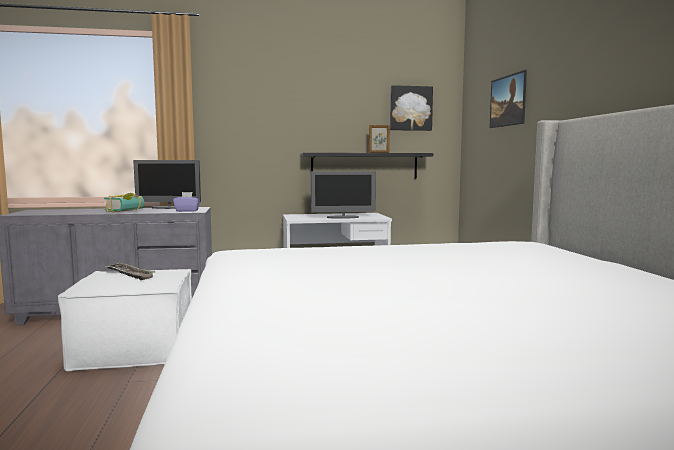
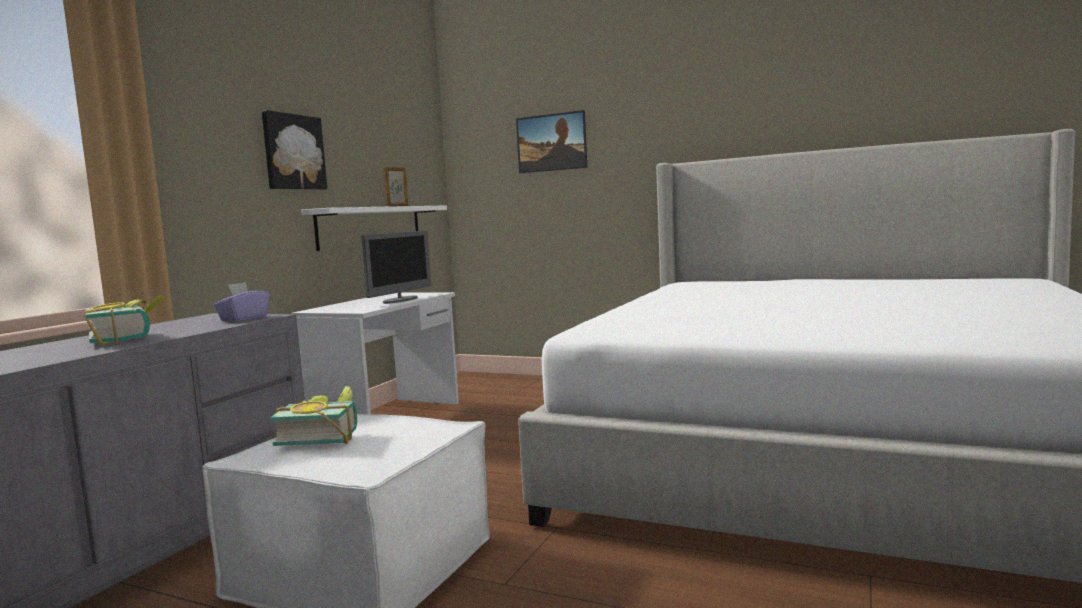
camera: 55 degrees left, 0 degrees up
(129, 274) = (320, 438): tray -> book
(168, 208) = (157, 325): monitor -> none
(364, 166) = (370, 226): black shelf -> white shelf
(410, 108) = (404, 146): picture -> picture (293, 152)

